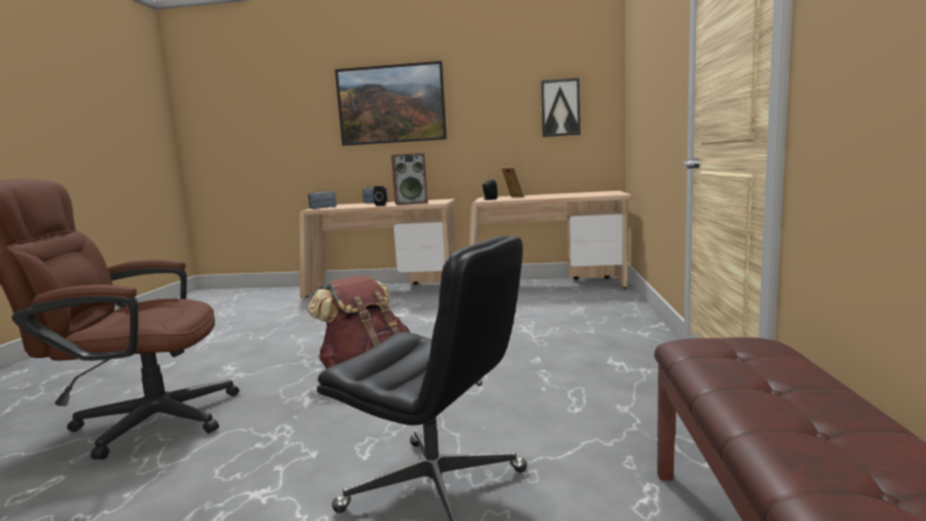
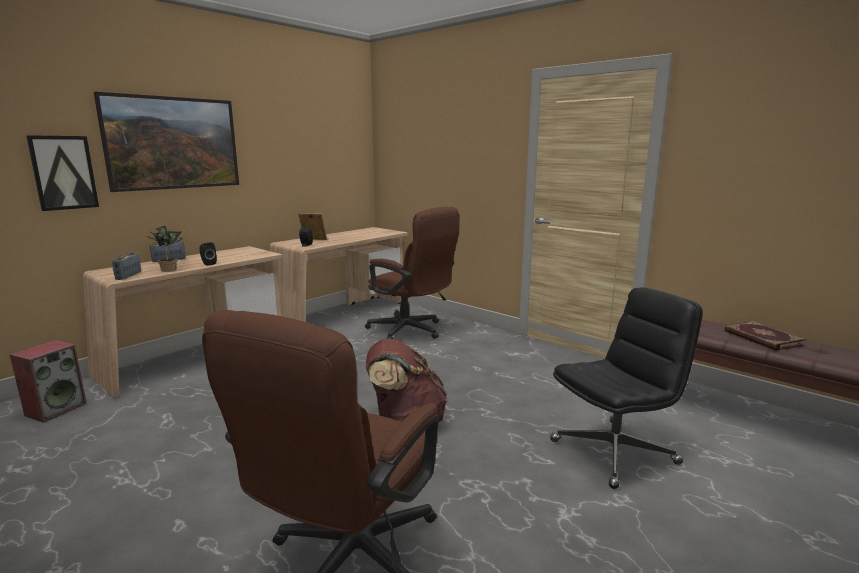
camera: 55 degrees left, 5 degrees up
(352, 206) = (169, 269): none -> potted plant
(411, 203) = (233, 257): speaker -> speaker (56, 409)
(560, 108) = (332, 157): picture -> picture (63, 172)
(566, 312) = (411, 331): none -> brown office chair
(808, 416) = (762, 338): none -> book

